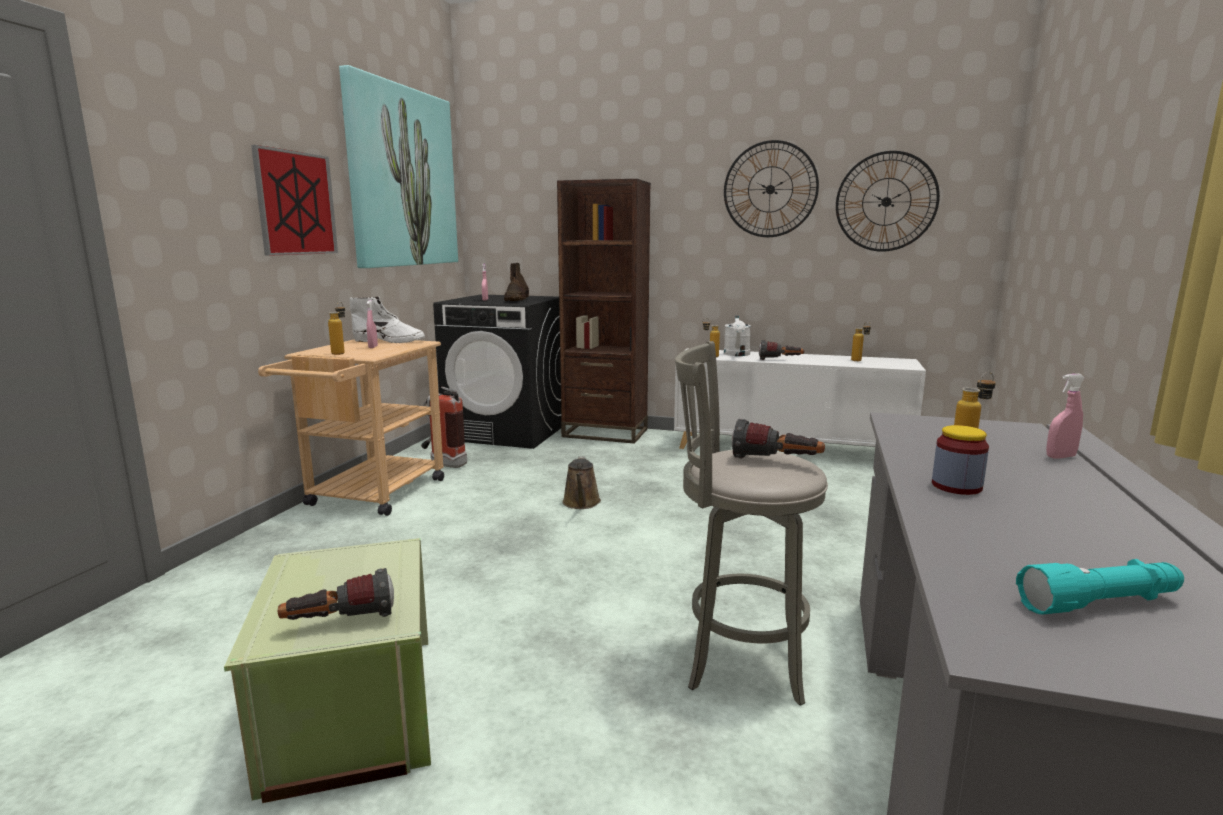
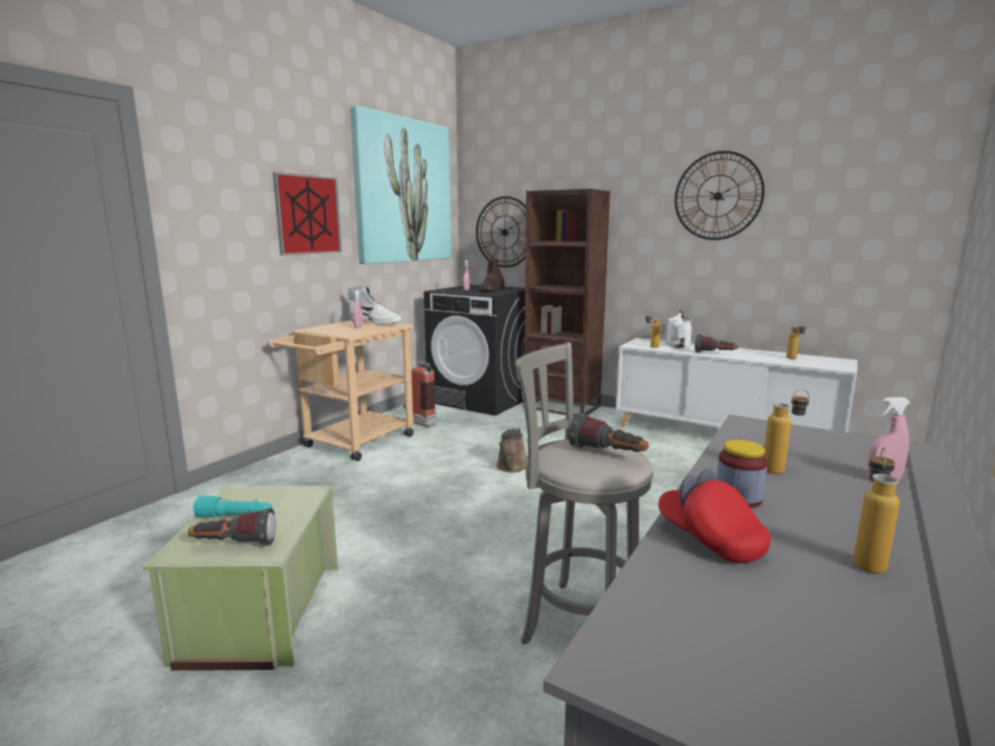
camera: 15 degrees right, 0 degrees up
(341, 353) = (330, 331): bottle -> bottle (867, 560)
(886, 202) = (831, 207): wall clock -> wall clock (505, 232)
(969, 525) = (709, 539): none -> red cap
(1101, 604) = (762, 638): turquoise flashlight -> turquoise flashlight (235, 517)

